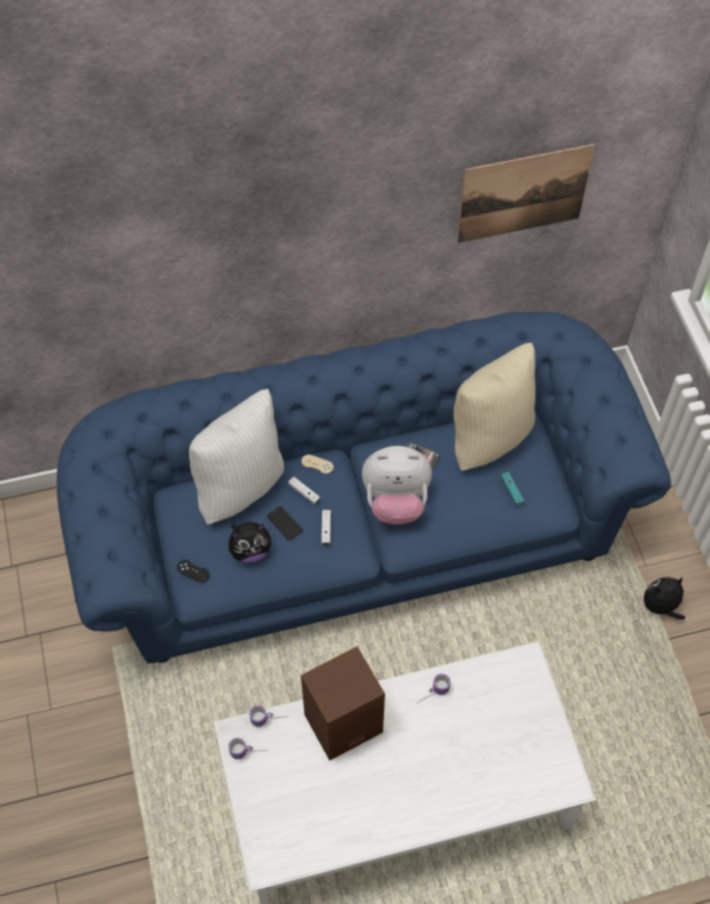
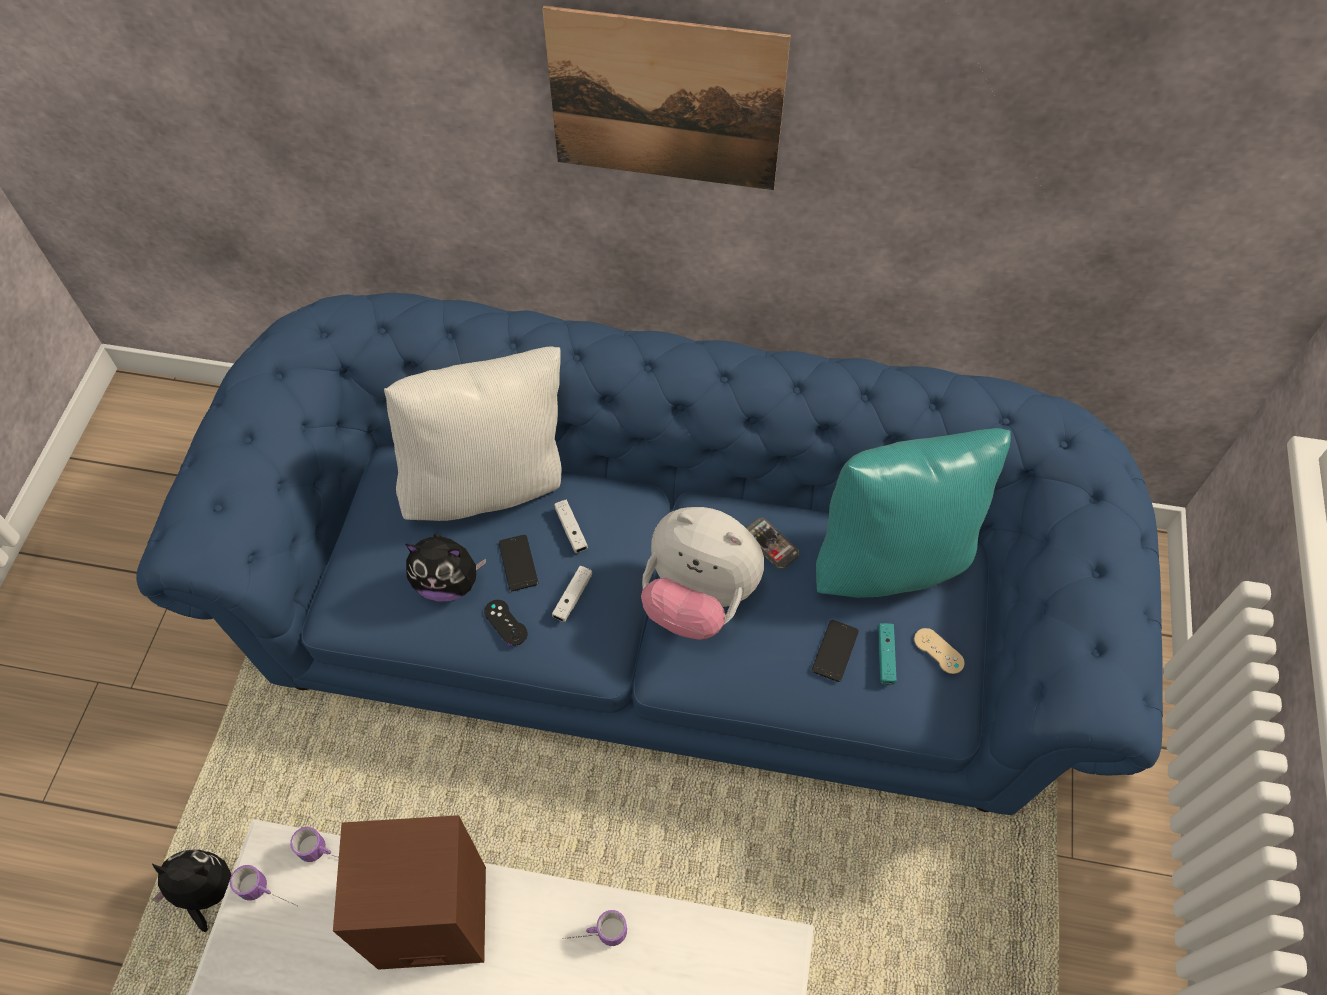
camera: 25 degrees right, 0 degrees up
(193, 571) = (353, 578): black game controller -> black game controller (505, 622)
(317, 464) = (614, 496): beige game controller -> beige game controller (938, 651)
(484, 499) = (835, 651): none -> phone
(489, 436) = (892, 558): beige pillow -> turquoise pillow
(523, 193) = (1085, 163): picture -> picture (665, 101)
(660, 607) = (1066, 937): plush toy -> plush toy (205, 893)

